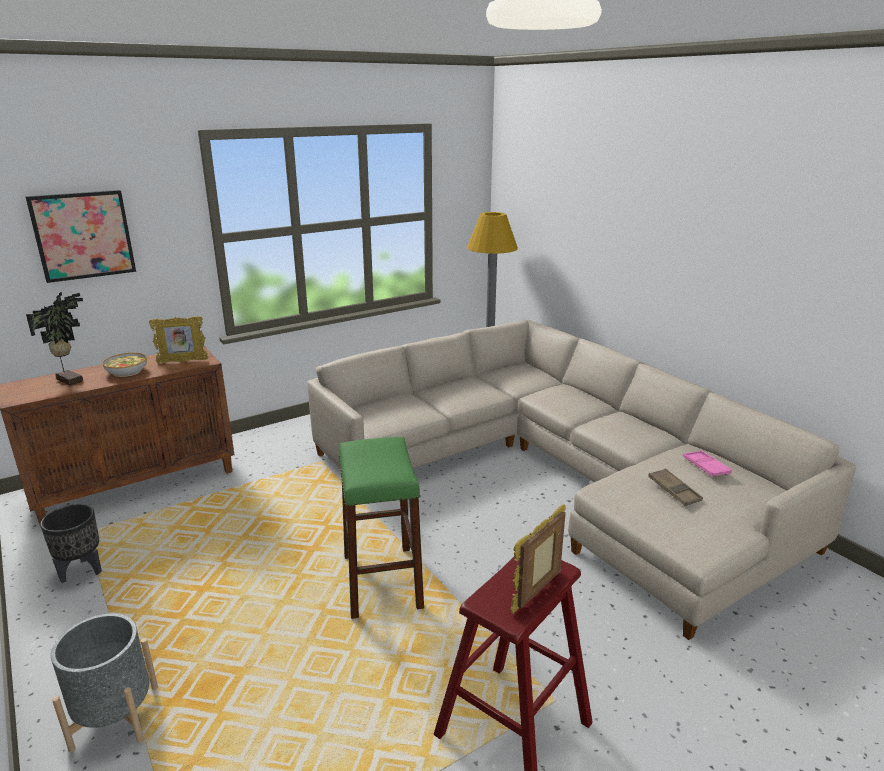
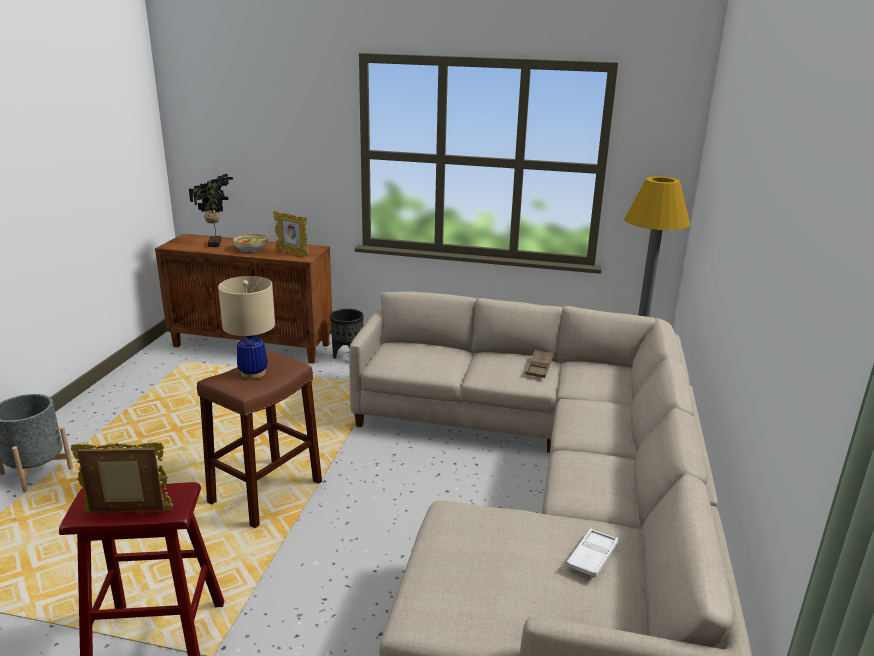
camera: 45 degrees right, 0 degrees up
(82, 571) = (149, 383): black planter -> black planter (348, 357)
(83, 235) = (261, 133): picture -> none
(376, 462) = (253, 373): none -> beige table lamp
(382, 581) = (266, 492): green stool -> brown stool
(674, 490) = (504, 553): brown tray -> brown tray (539, 367)
(705, 467) = (592, 557): pink tray -> white tray

